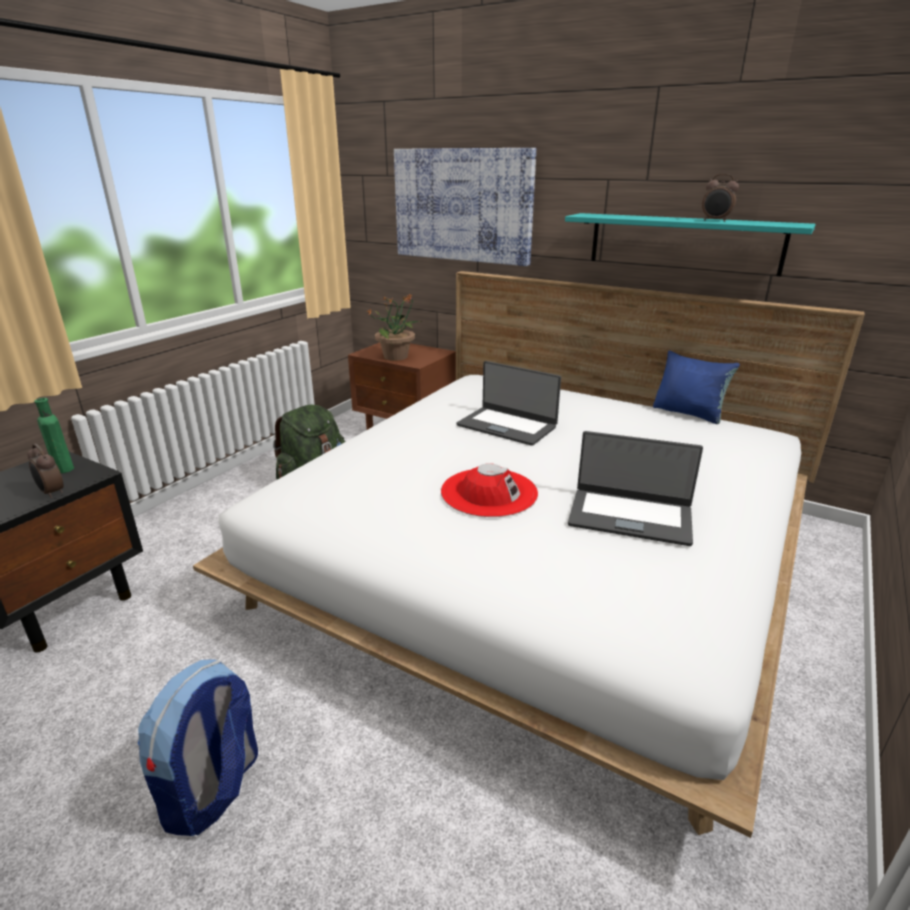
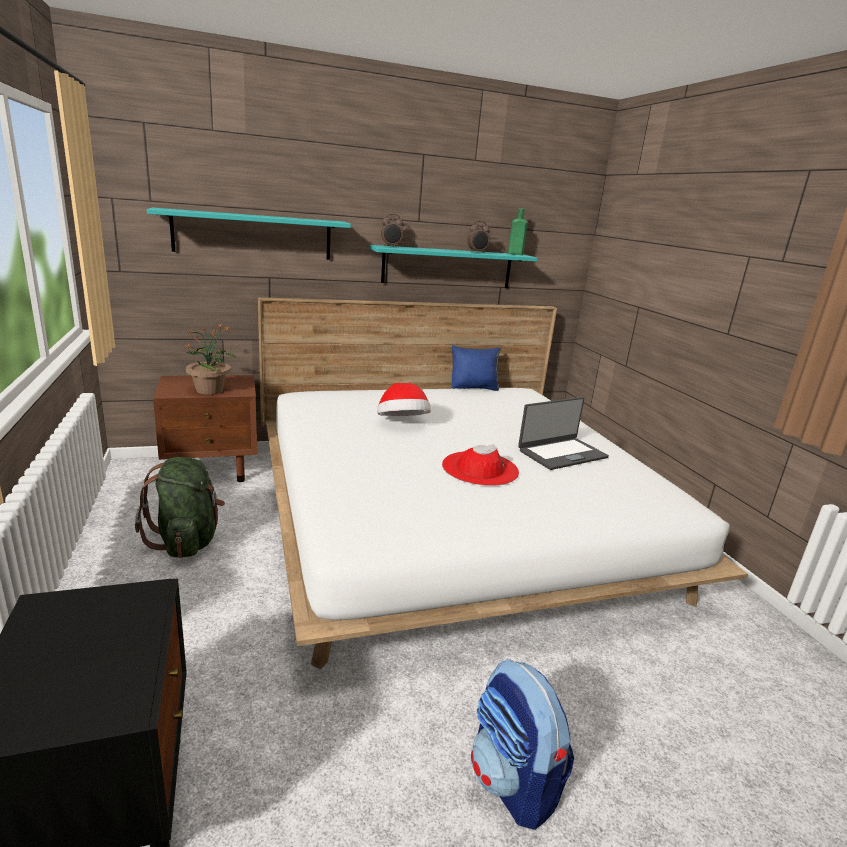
camera: 50 degrees left, 5 degrees down
(51, 493) = (145, 633): alarm clock -> alarm clock (391, 246)
(63, 467) = (83, 608): green bottle -> green bottle (514, 254)
(463, 205) = (253, 235): picture -> turquoise shelf
(507, 426) = (402, 423): laptop -> hat

